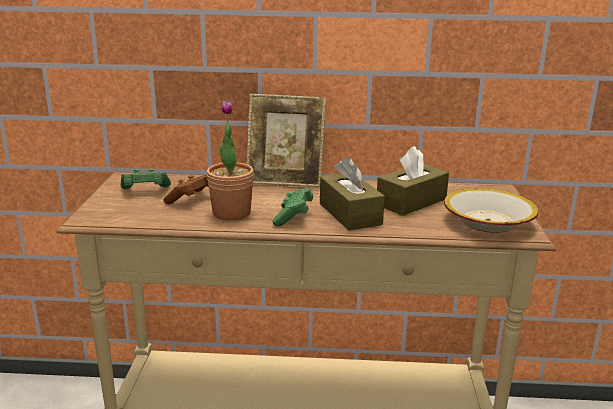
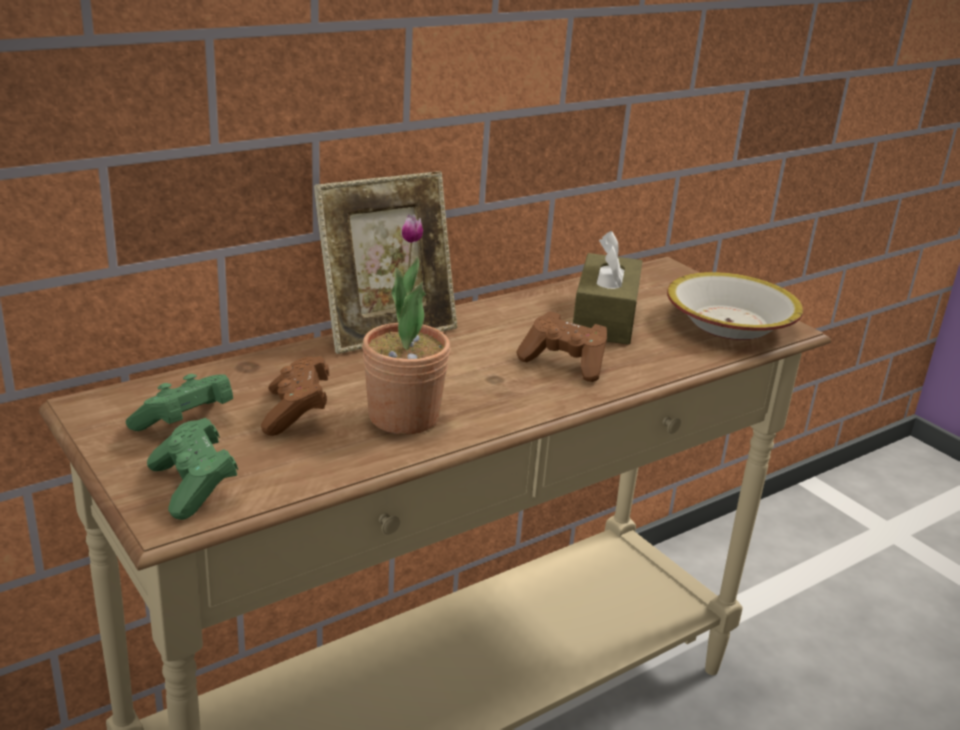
camera: 40 degrees left, 5 degrees up
(293, 217) = (503, 395): green game controller -> green game controller (194, 486)
(350, 214) = (565, 363): brown tissue box -> brown game controller

